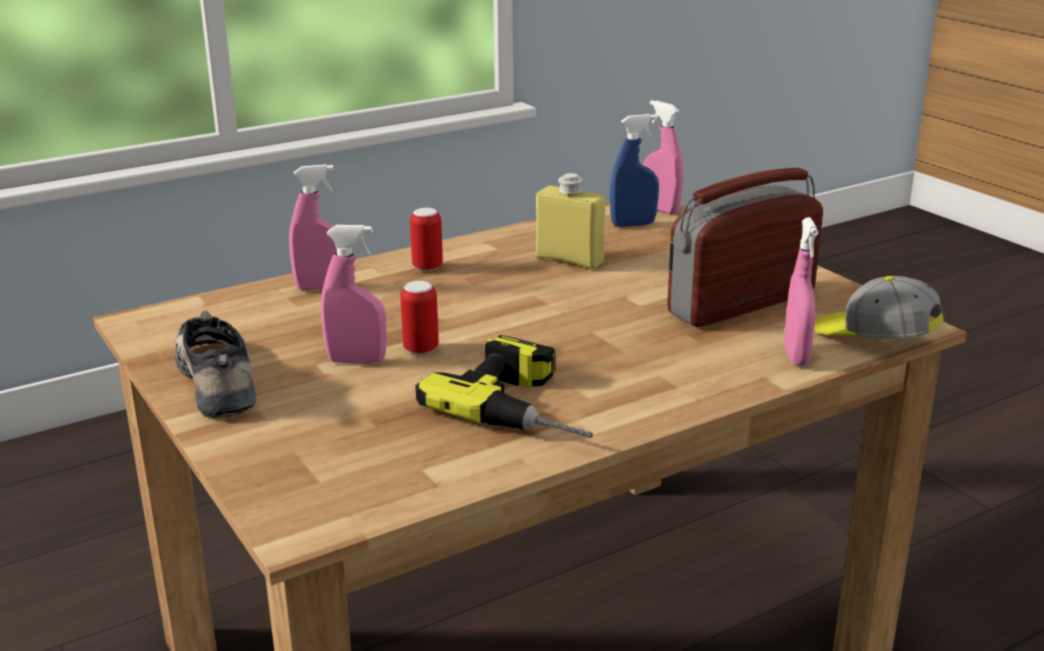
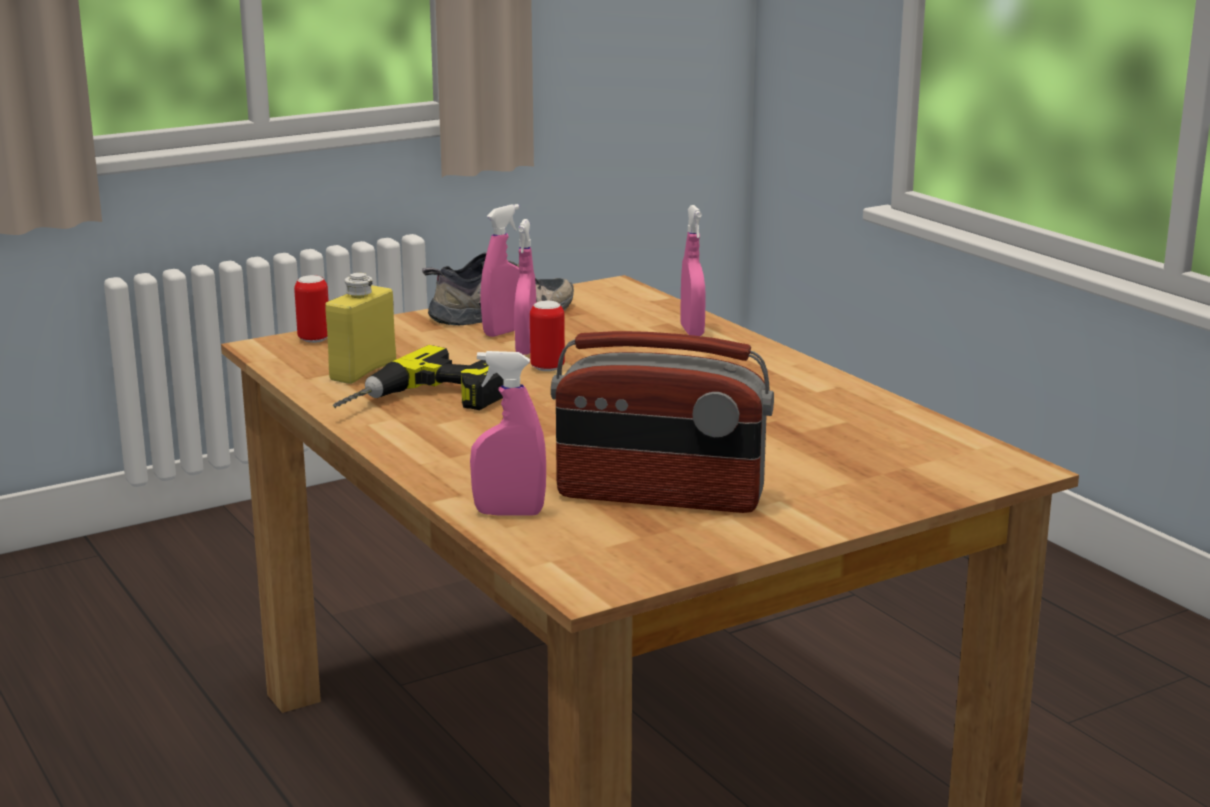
camera: 90 degrees right, 5 degrees down
(427, 267) = (751, 365): can -> can (314, 339)
(569, 260) = (787, 421): yellow bottle -> yellow bottle (363, 371)
(633, 224) = (926, 455): blue spray bottle -> none
(660, 209) = (998, 472): pink spray bottle -> pink spray bottle (504, 332)
(740, 303) = (659, 497): radio -> radio turned 135 degrees clockwise
(872, 339) = (551, 557): cap -> none

